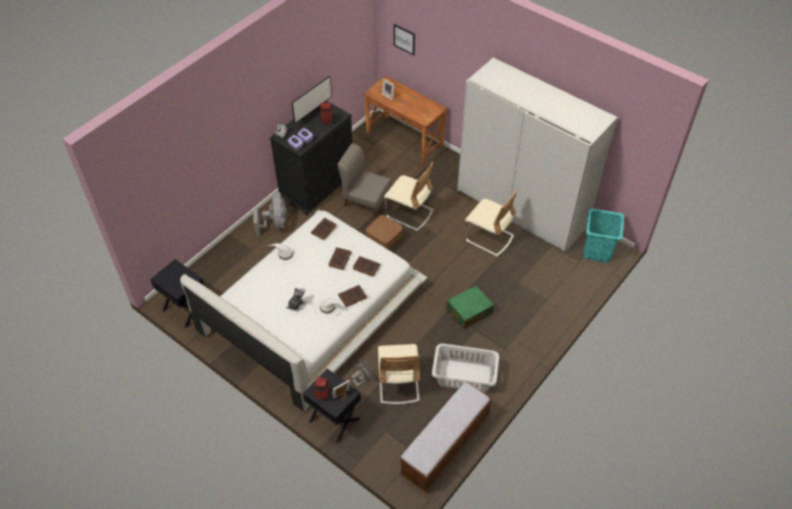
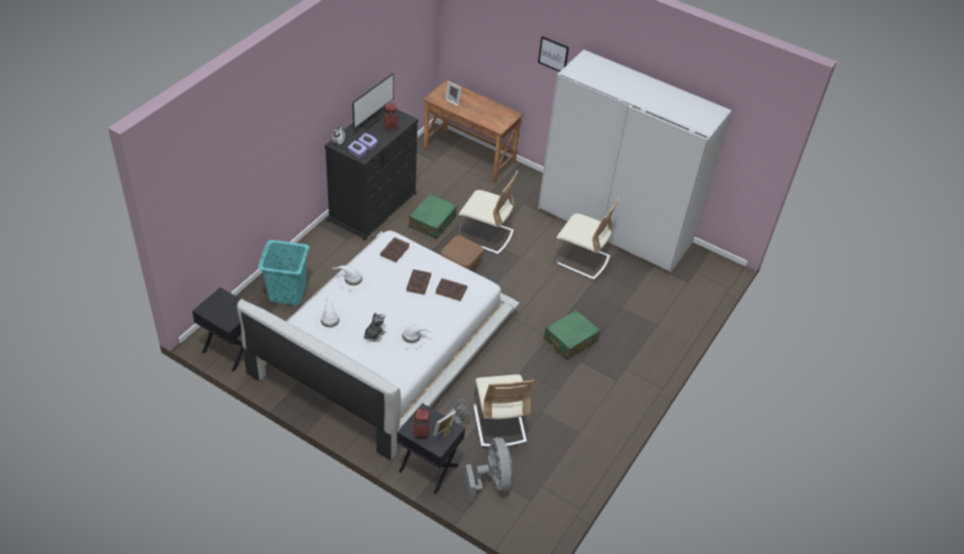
camera: 10 degrees left, 5 degrees down
(261, 291) = (329, 321): none -> white hat
(275, 224) = (328, 250): grey fan -> grey fan (491, 481)
(353, 296) = (440, 323): brown book -> none
(365, 200) = (432, 222): grey chair -> green suitcase
(404, 39) = (473, 34): picture -> picture (553, 54)
(445, 446) = (563, 490): bench -> none
(464, 376) = (575, 412): grey laundry basket -> none
(597, 251) = (705, 270): turquoise laundry basket -> turquoise laundry basket (287, 292)

